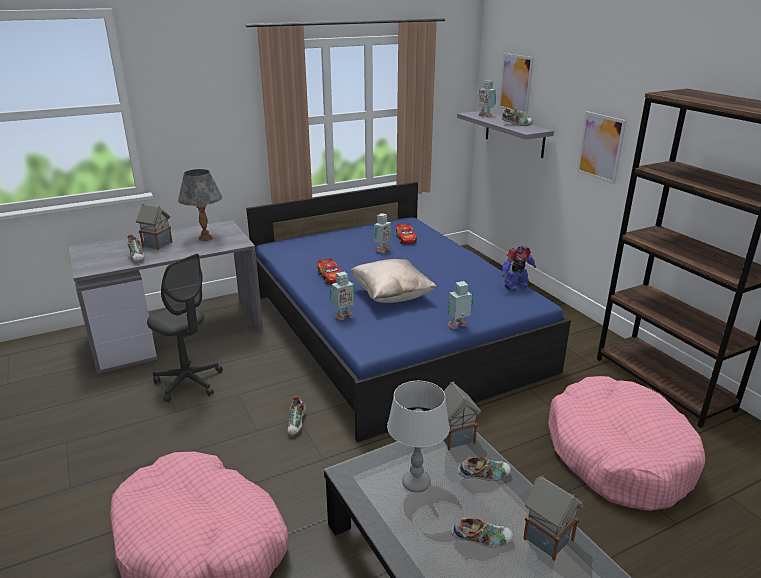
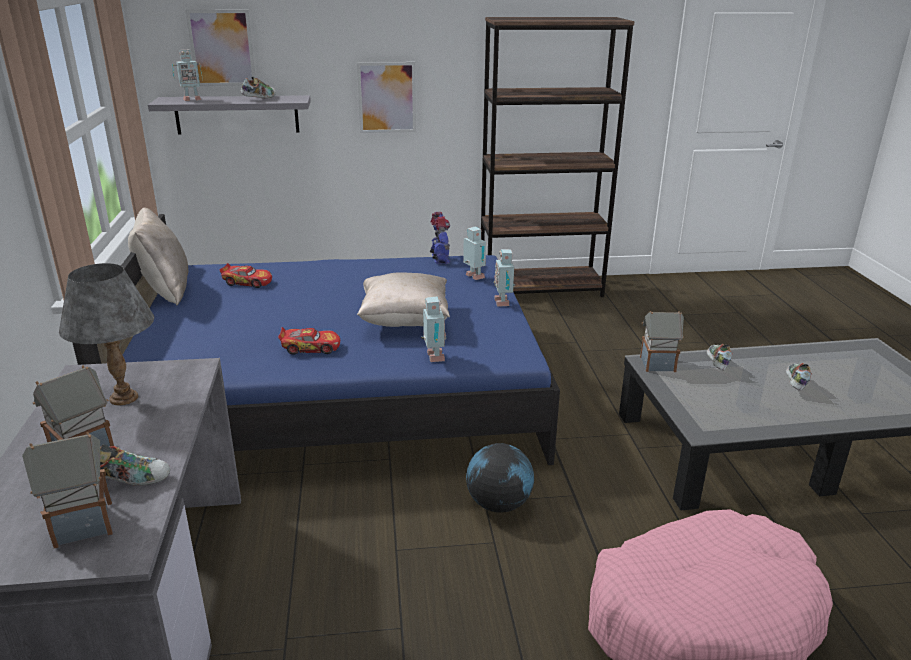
camera: 70 degrees left, 0 degrees up
(189, 382) = (326, 604): grey office chair -> none
(297, 424) = (498, 504): shoe -> globe
(375, 223) = (165, 290): none -> beige pillow
(382, 250) = (267, 302): toy robot -> toy robot (474, 277)
(416, 483) = (721, 398): grey table lamp -> none
(547, 538) = (790, 358): toy house -> toy house (81, 525)
(618, 455) = (625, 336): pink dog bed -> none

